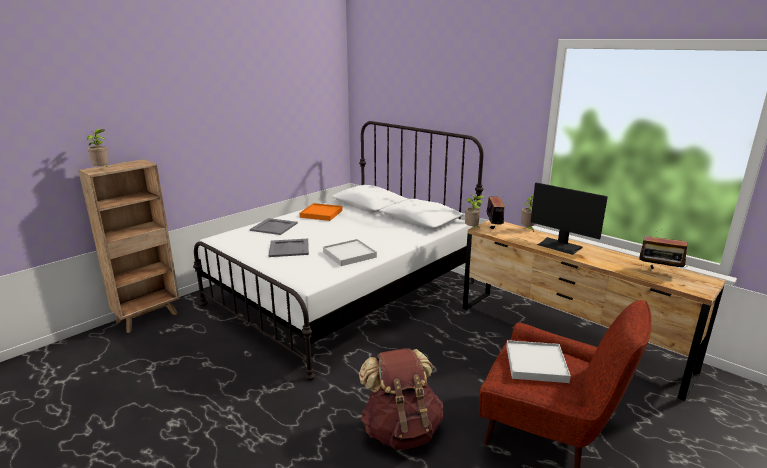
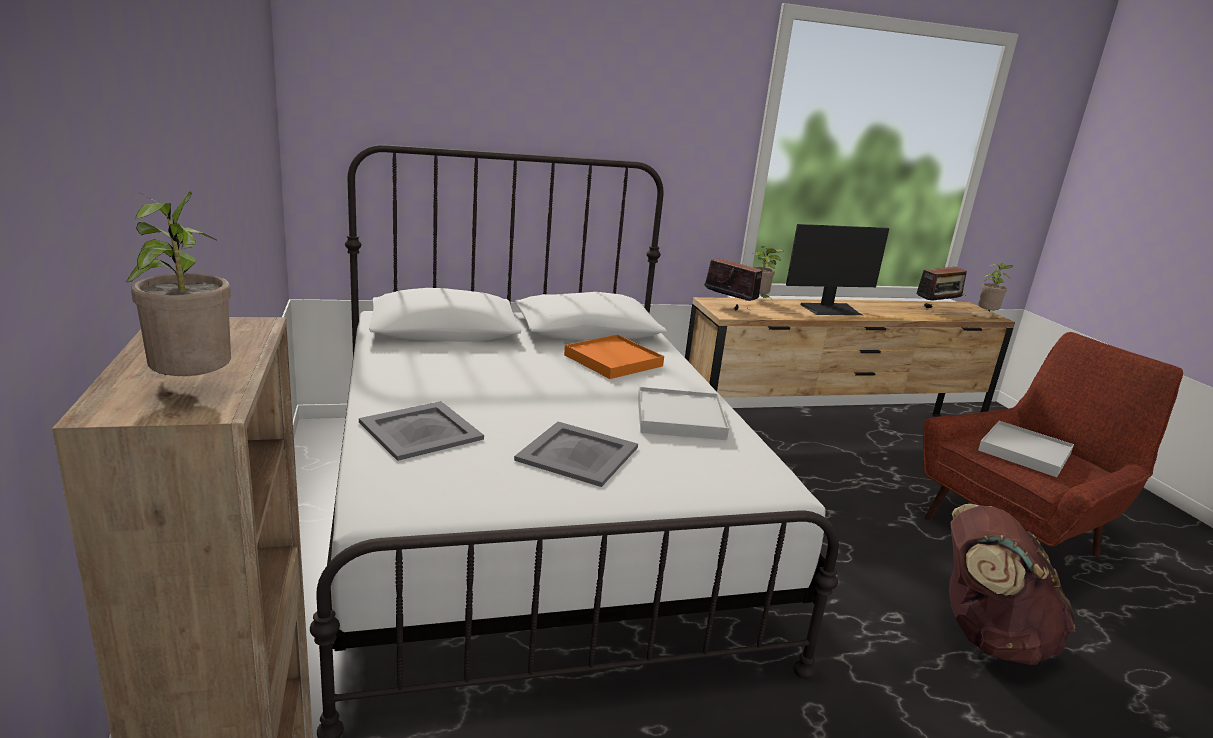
camera: 60 degrees left, 0 degrees up
(321, 214) = (425, 372): orange tray -> orange tray (613, 360)
(472, 229) = (723, 317): potted plant -> potted plant (987, 315)

